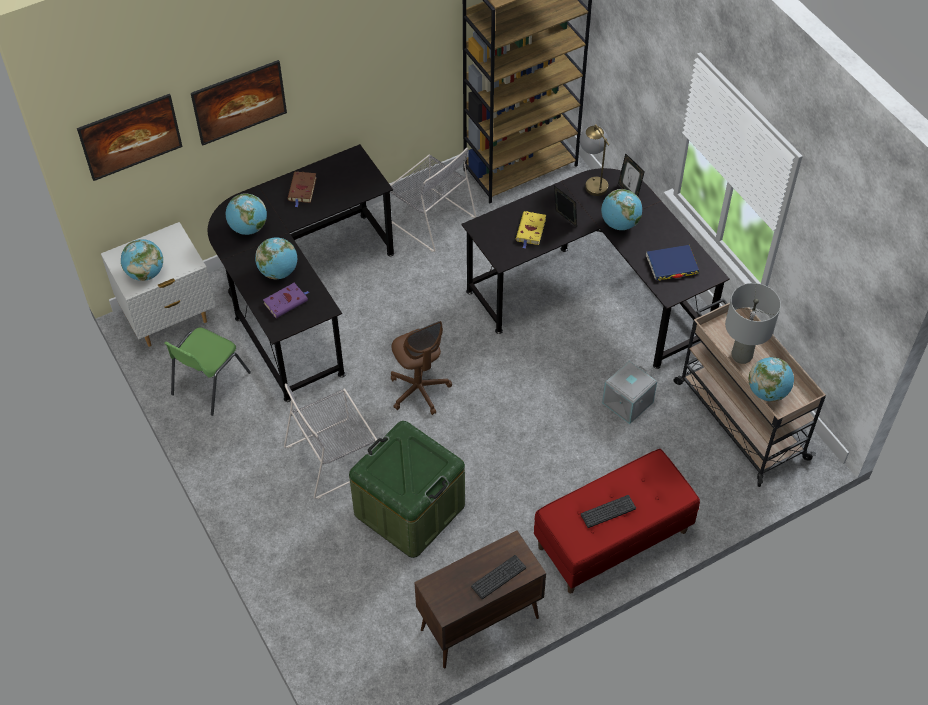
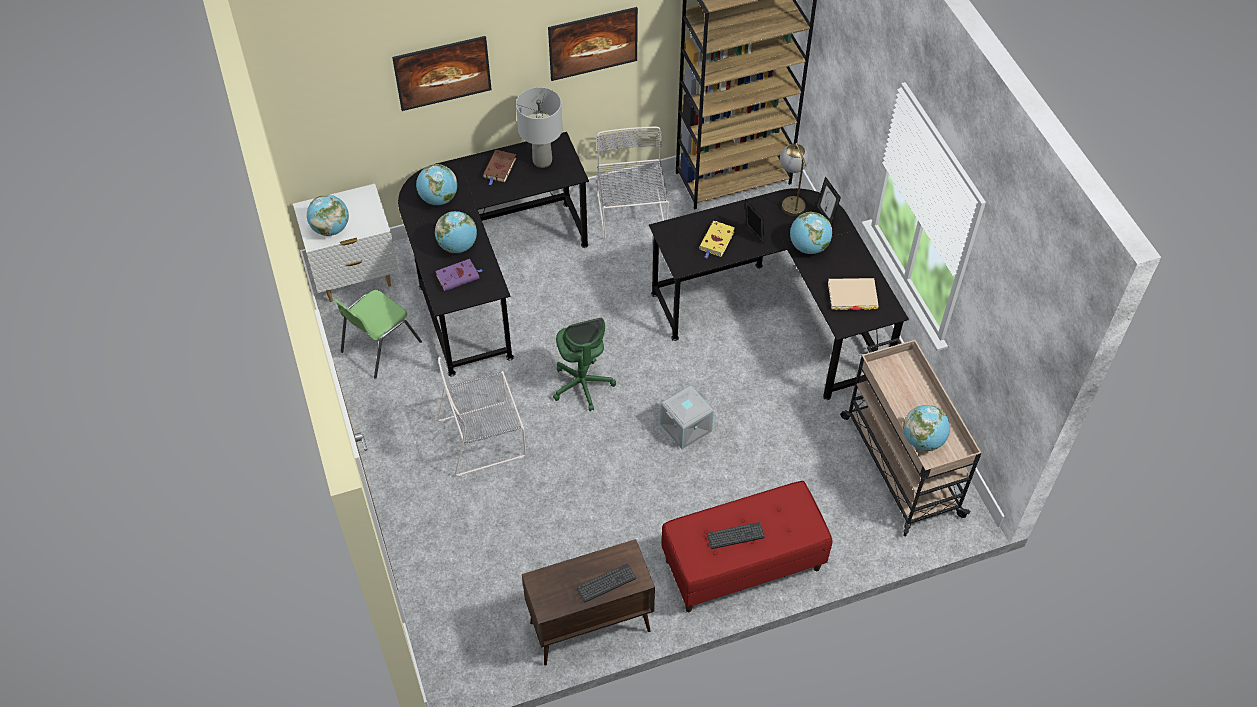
camera: 10 degrees right, 0 degrees up
(134, 149) = (331, 105): picture -> picture (593, 56)
(409, 509) = (546, 501): green storage box -> none
(419, 390) = (582, 385): brown office chair -> green office chair
(430, 217) = (631, 215): grey chair -> grey chair turned 150 degrees counterclockwise
(628, 403) = (789, 430): grey storage box -> grey storage box (686, 428)
(672, 264) = (852, 296): blue book -> beige book
(741, 356) = (904, 399): grey table lamp -> grey table lamp (542, 161)

